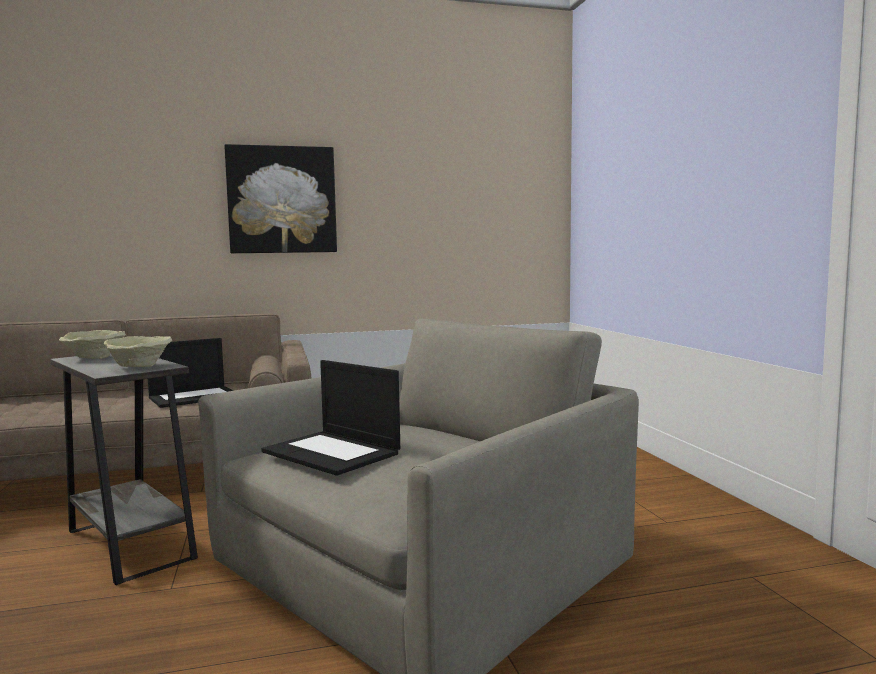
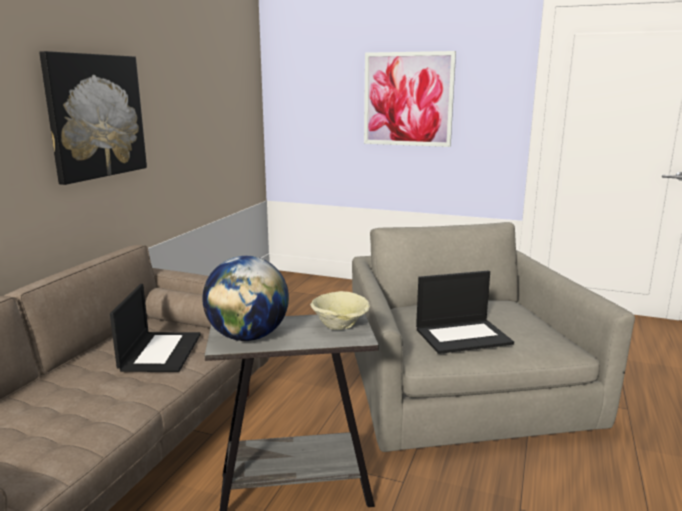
camera: 55 degrees left, 10 degrees up
(94, 358) = (248, 336): beige bowl -> globe
(681, 170) = (408, 99): none -> picture

